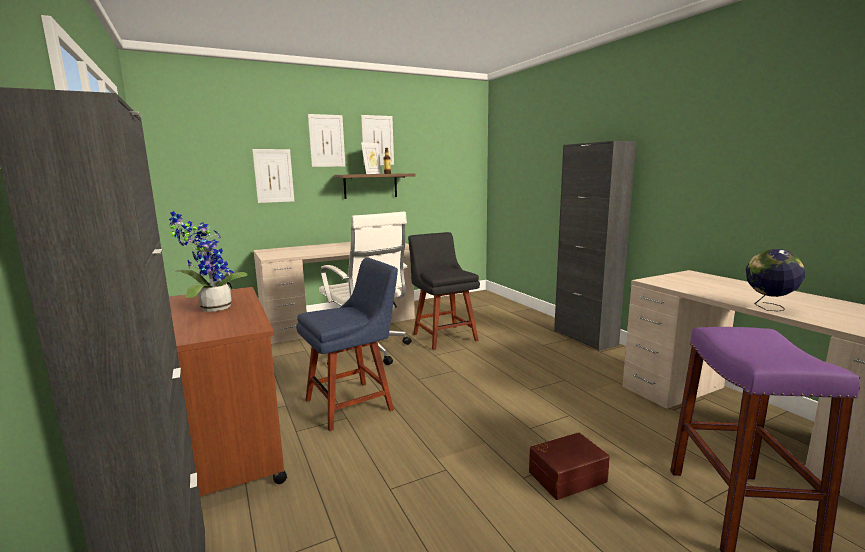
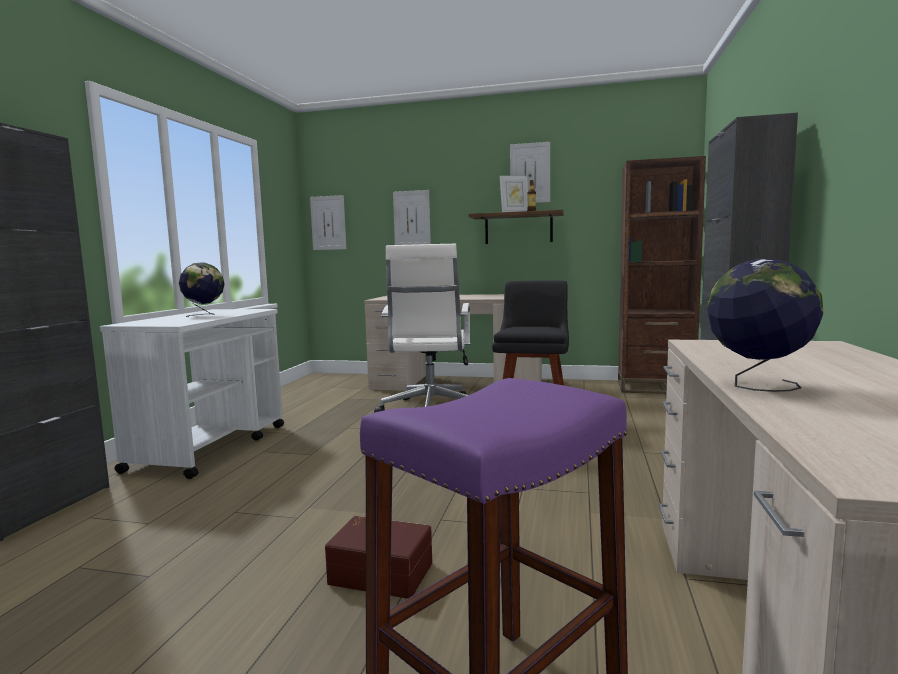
camera: 40 degrees right, 5 degrees down
(212, 308) = (204, 315): potted plant -> globe
(229, 447) = (211, 447): brown cart -> white cart
(327, 141) = (468, 178): picture -> picture (328, 223)
(353, 403) = (337, 446): blue chair -> none
(473, 298) = (655, 388): none -> brown bookcase

